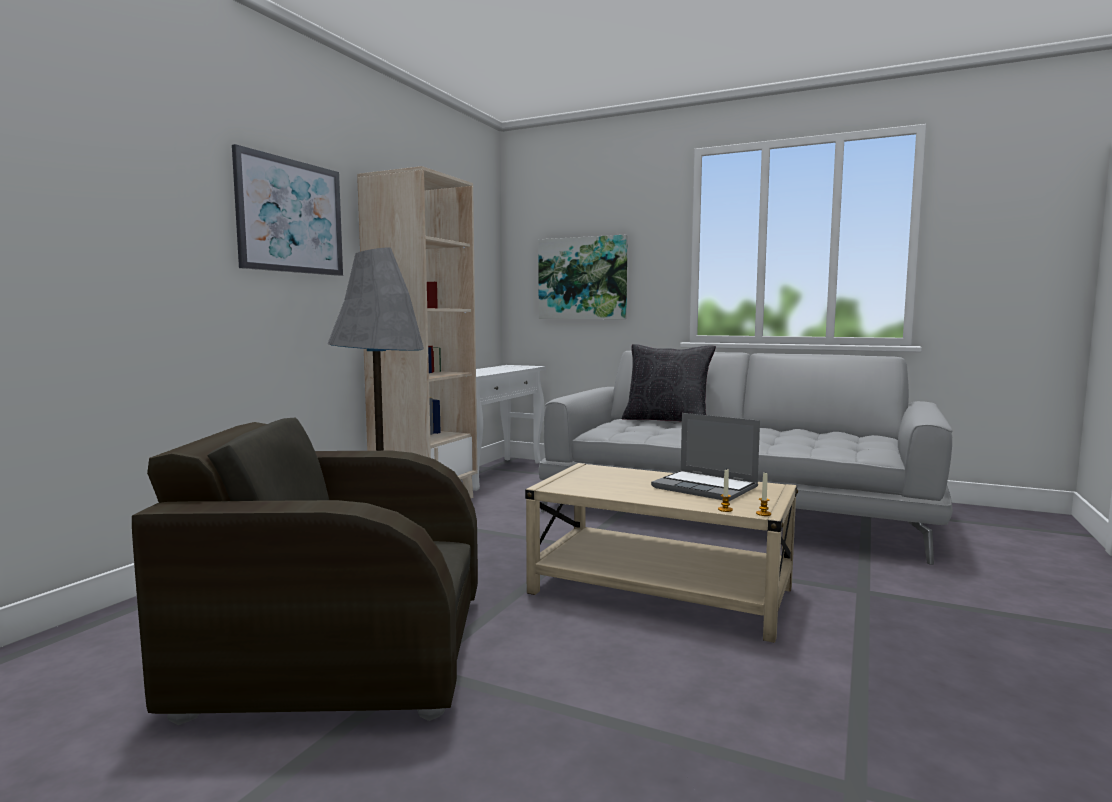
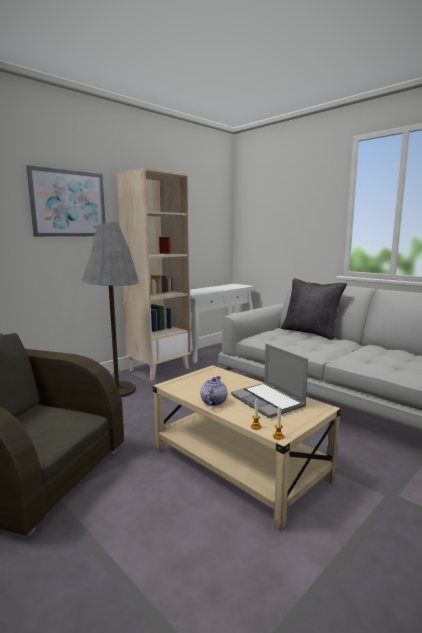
camera: 20 degrees right, 5 degrees up
(582, 278) = (278, 230): picture -> none
(638, 495) = (213, 402): none -> teapot

